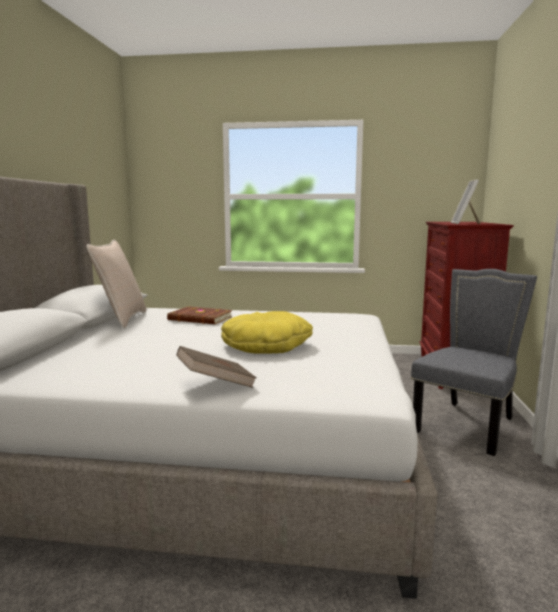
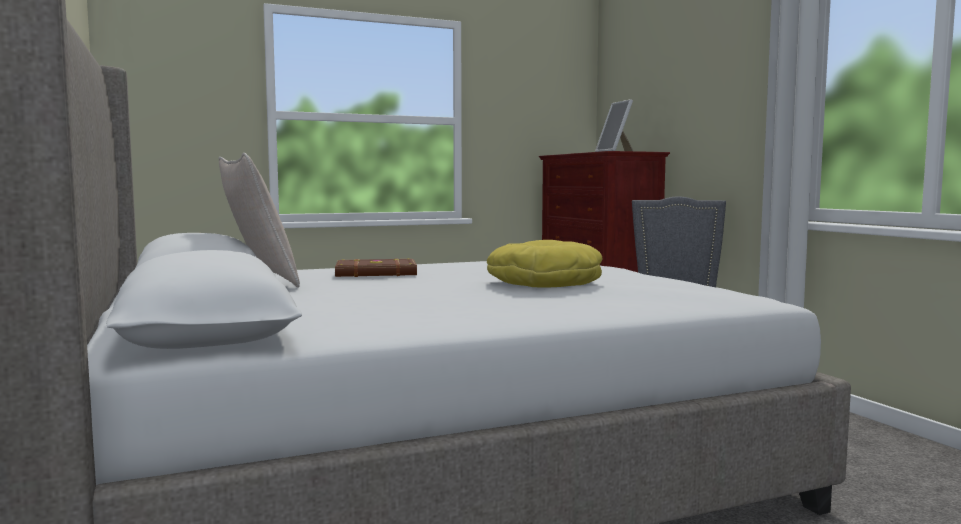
camera: 30 degrees left, 5 degrees down
(216, 384) = (597, 309): brown book -> none

